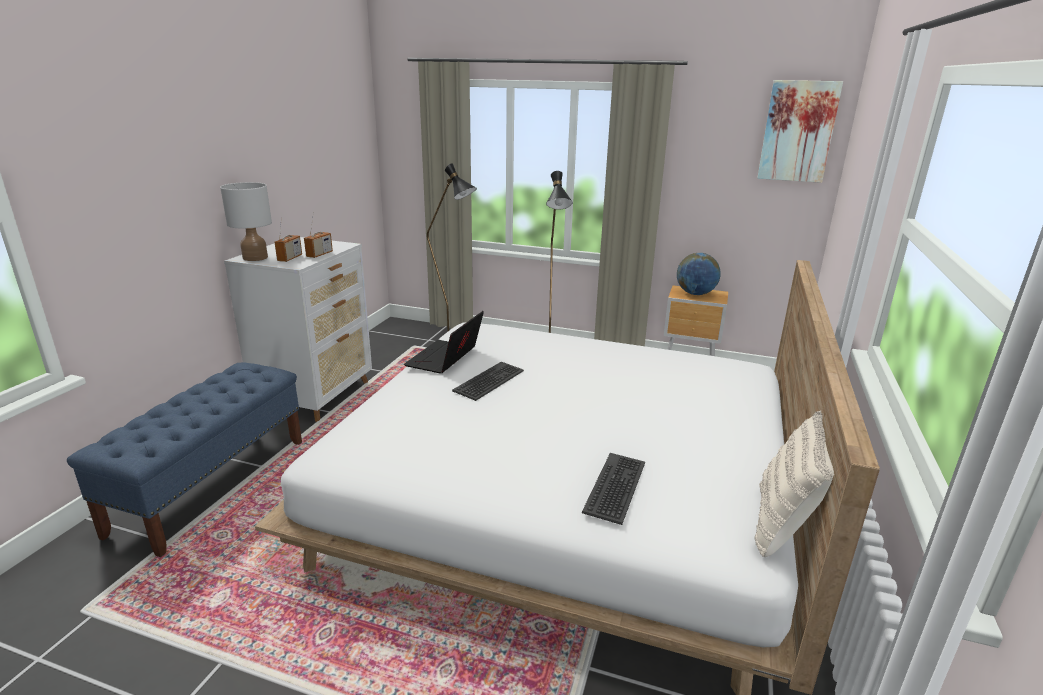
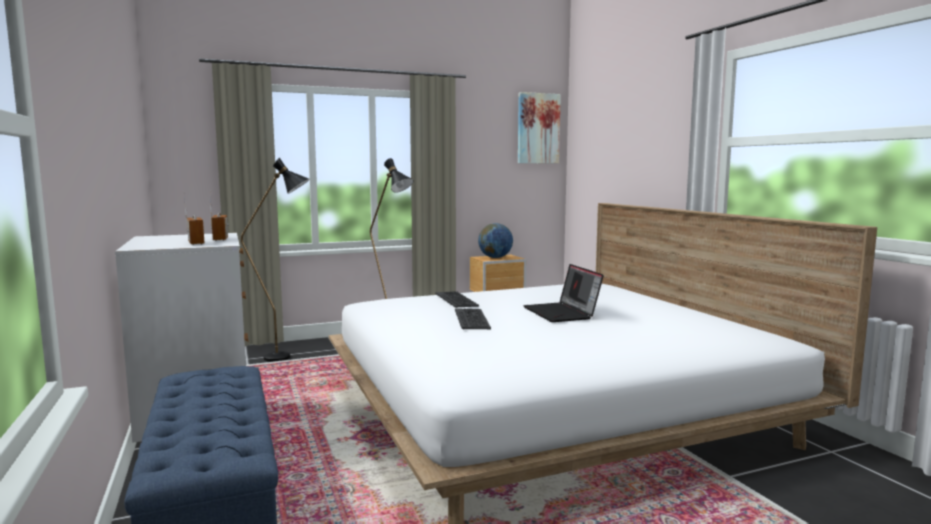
camera: 40 degrees left, 15 degrees down
(255, 258) = (151, 246): grey table lamp -> none
(445, 359) = (404, 318): laptop -> laptop (562, 313)
(616, 487) = (675, 336): keyboard -> keyboard (456, 300)
(783, 527) = (766, 328): beige pillow -> none

